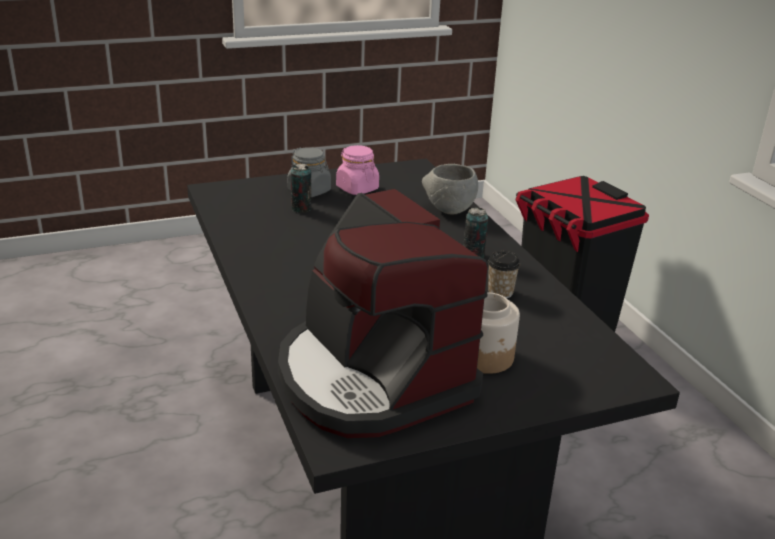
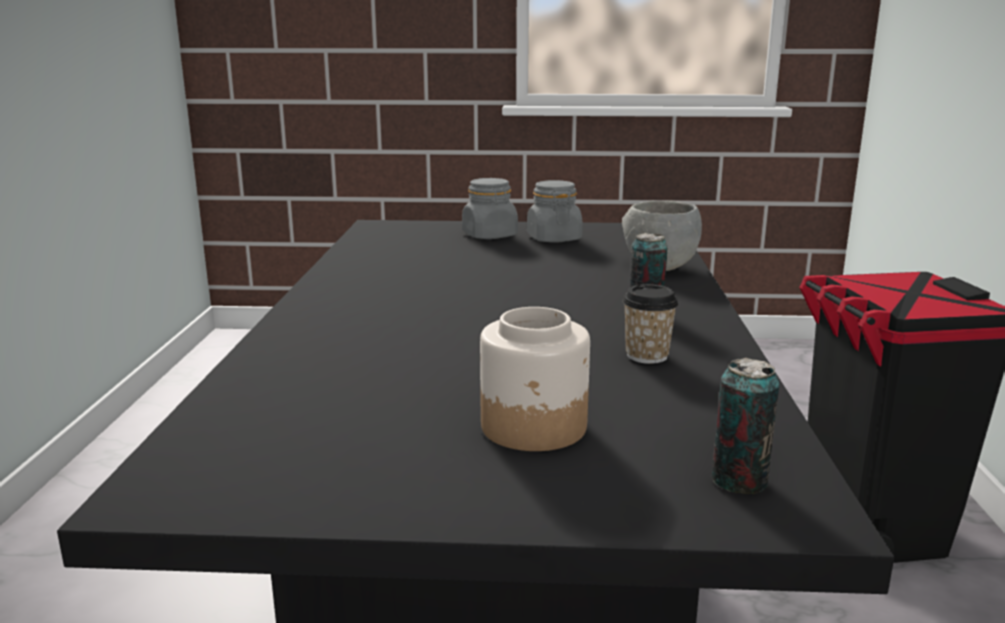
camera: 25 degrees right, 10 degrees down
(301, 208) = (460, 248): can -> can (739, 480)
(357, 188) = (553, 238): pink jar -> grey jar
(372, 378) = (321, 421): coffee machine -> none

